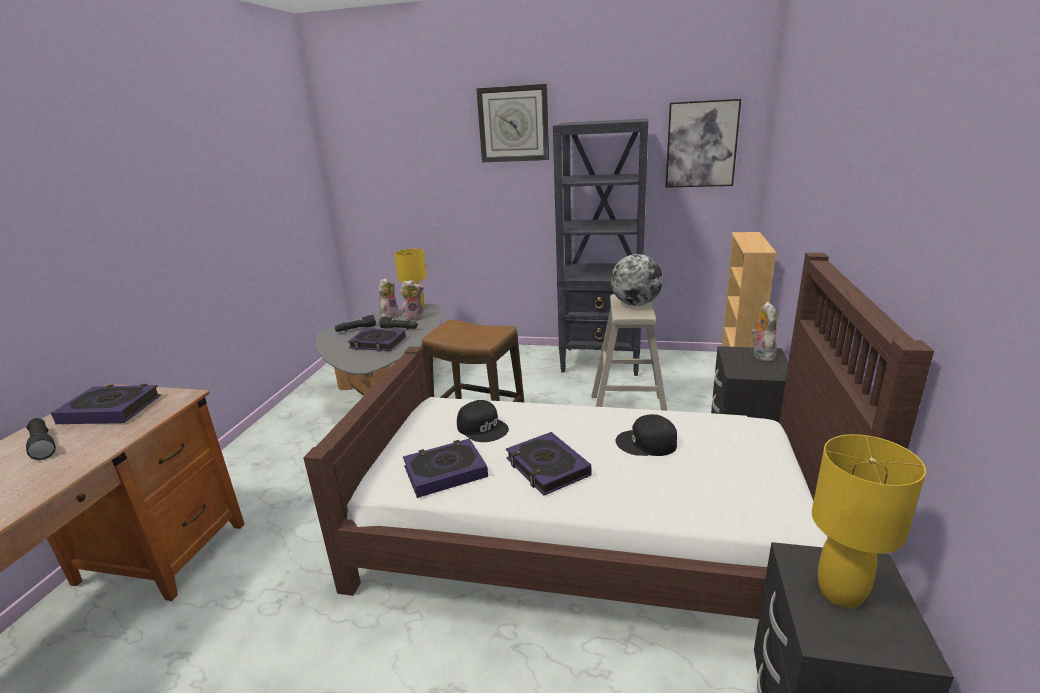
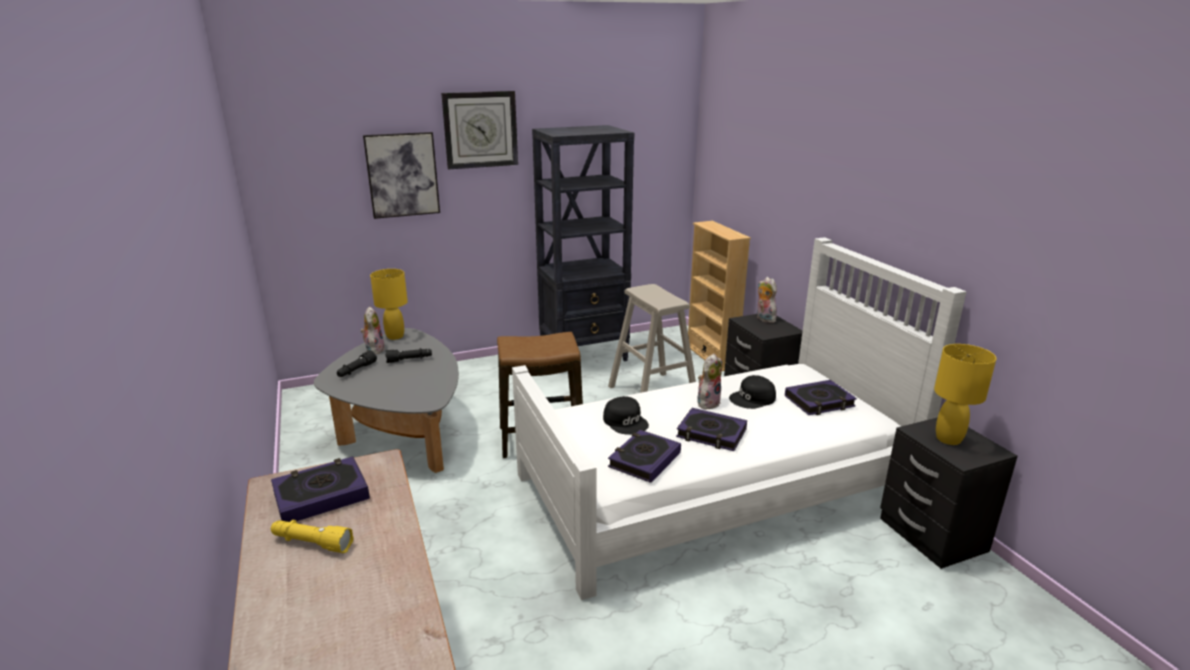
camera: 35 degrees left, 0 degrees up
(42, 444) = (311, 543): black flashlight -> yellow flashlight
(378, 343) = (408, 379): book -> book (819, 402)
(414, 318) = (408, 346): plush toy -> plush toy (707, 402)
(483, 427) = (626, 421): black cap -> black cap turned 45 degrees clockwise
(585, 533) = (714, 486): brown bed -> white bed
(635, 304) = (658, 294): globe -> none
(701, 144) = (649, 147): picture -> picture (402, 175)

